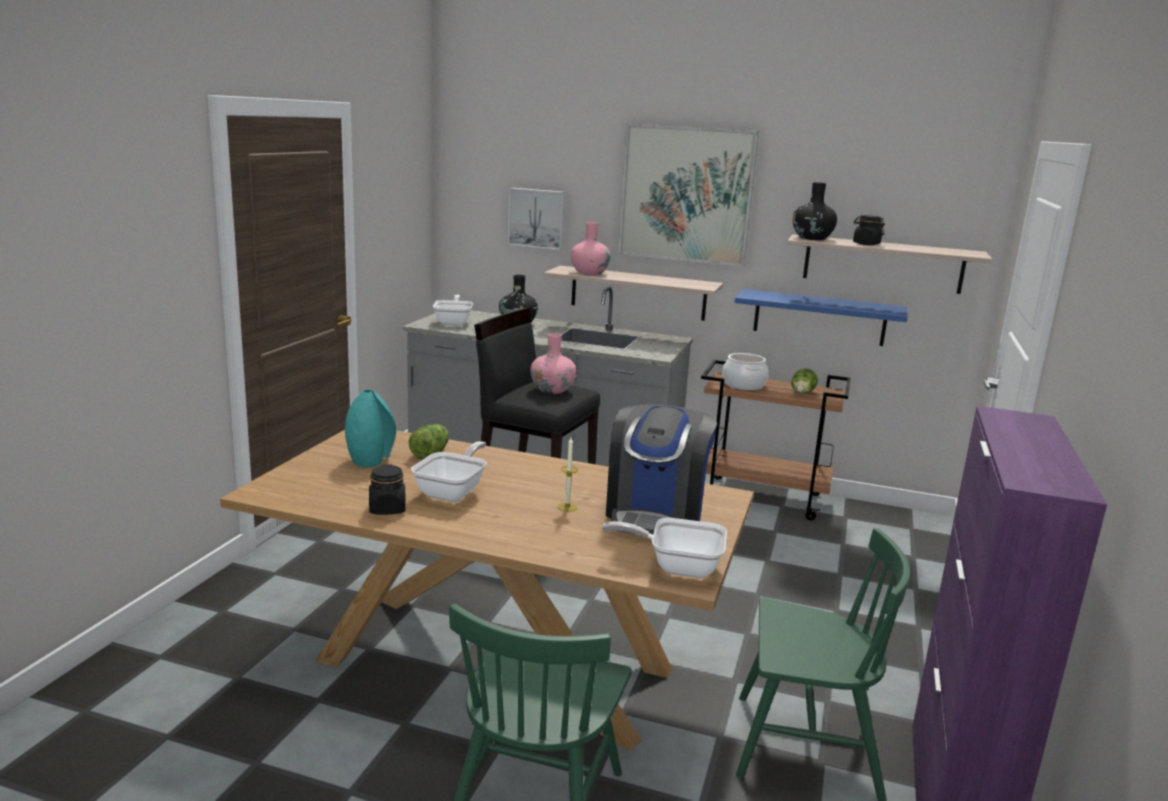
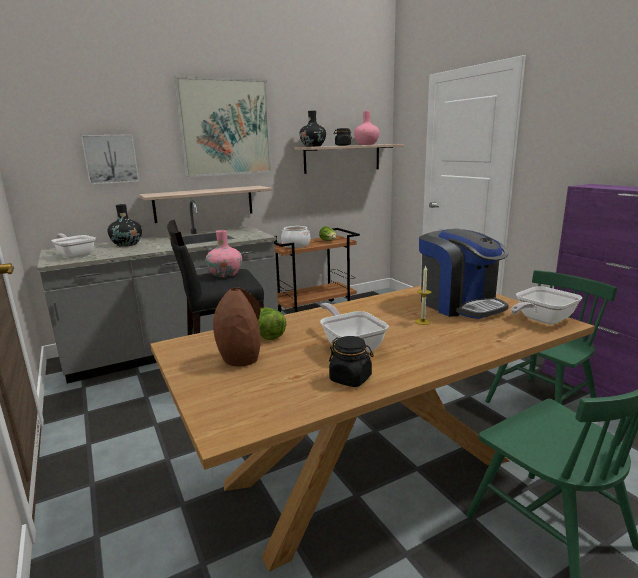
camera: 45 degrees left, 0 degrees up
(370, 460) = (241, 358): turquoise vase -> brown vase
(589, 273) = (175, 193): pink vase -> pink vase (366, 144)
(819, 317) = (316, 196): blue shelf -> none

